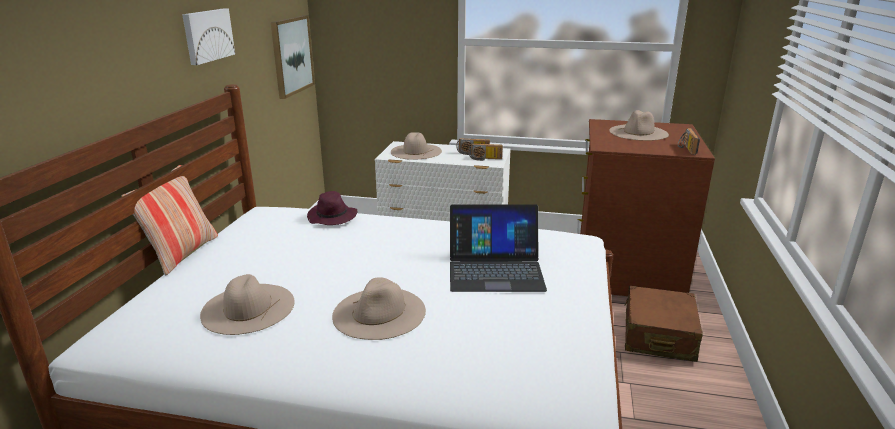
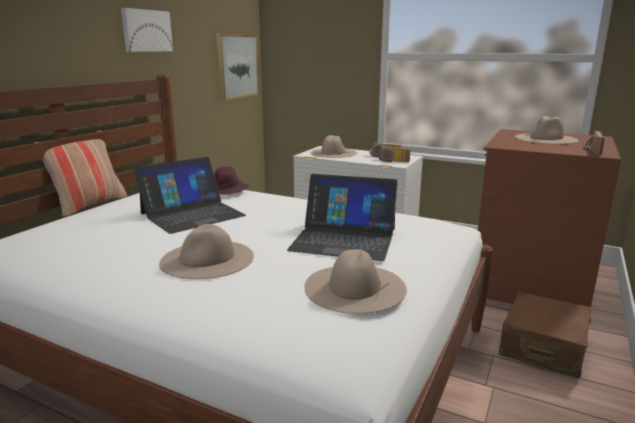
camera: 15 degrees right, 5 degrees down
(248, 308) = (100, 243): beige hat -> beige hat (354, 287)
(320, 256) = (192, 214): none -> laptop

